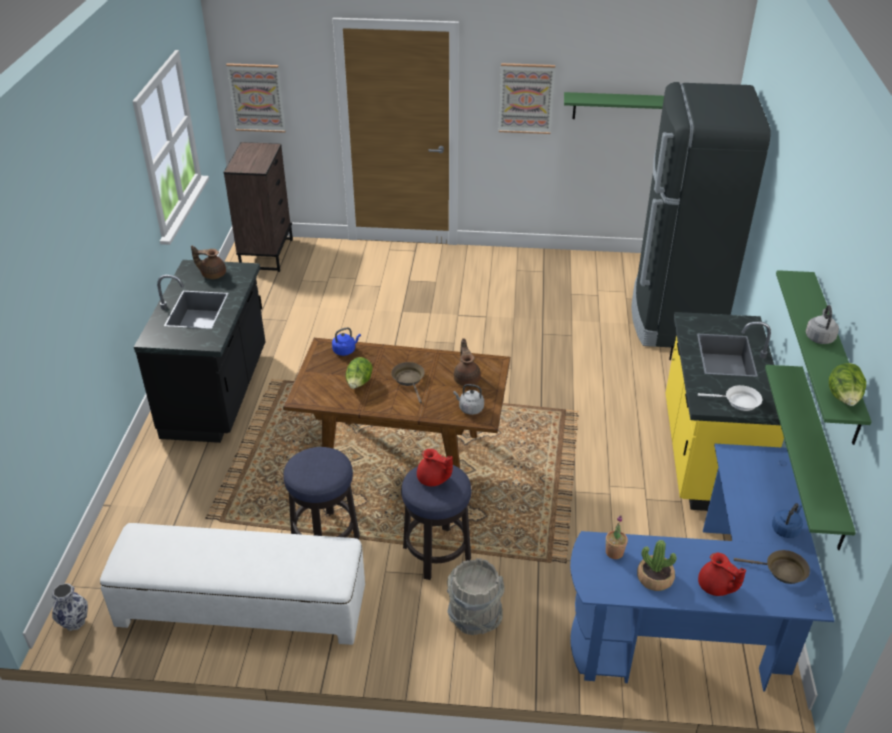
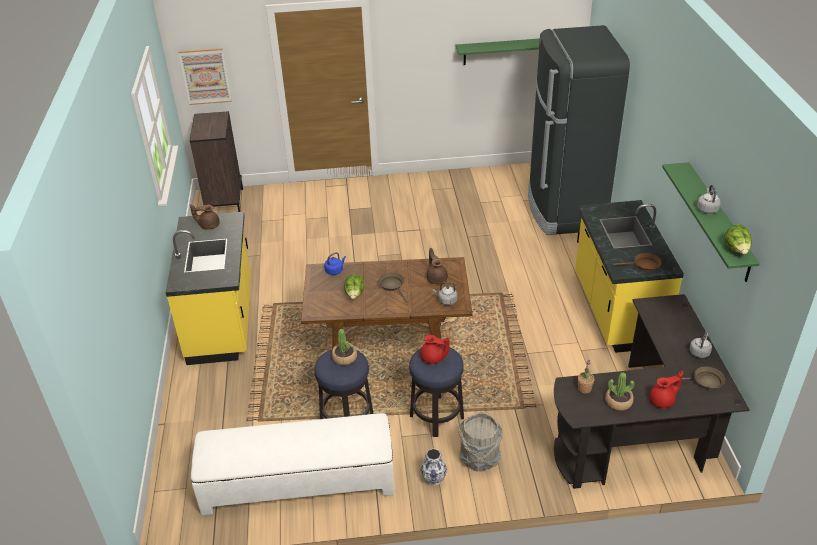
camera: 10 degrees left, 0 degrees up
(74, 622) = (167, 518): vase -> vase (433, 479)
(217, 393) = (222, 322): black counter -> yellow counter
(324, 460) = (344, 358): none -> potted plant
(526, 98) = (426, 52): picture -> none
(701, 622) = (645, 432): blue desk -> black desk
(716, 587) = (663, 401): red teapot -> red teapot turned 60 degrees counterclockwise
(738, 402) = (644, 265): white frying pan -> brown frying pan
(786, 529) = (699, 352): blue kettle -> grey kettle
(821, 456) = (717, 295): green shelf -> none

